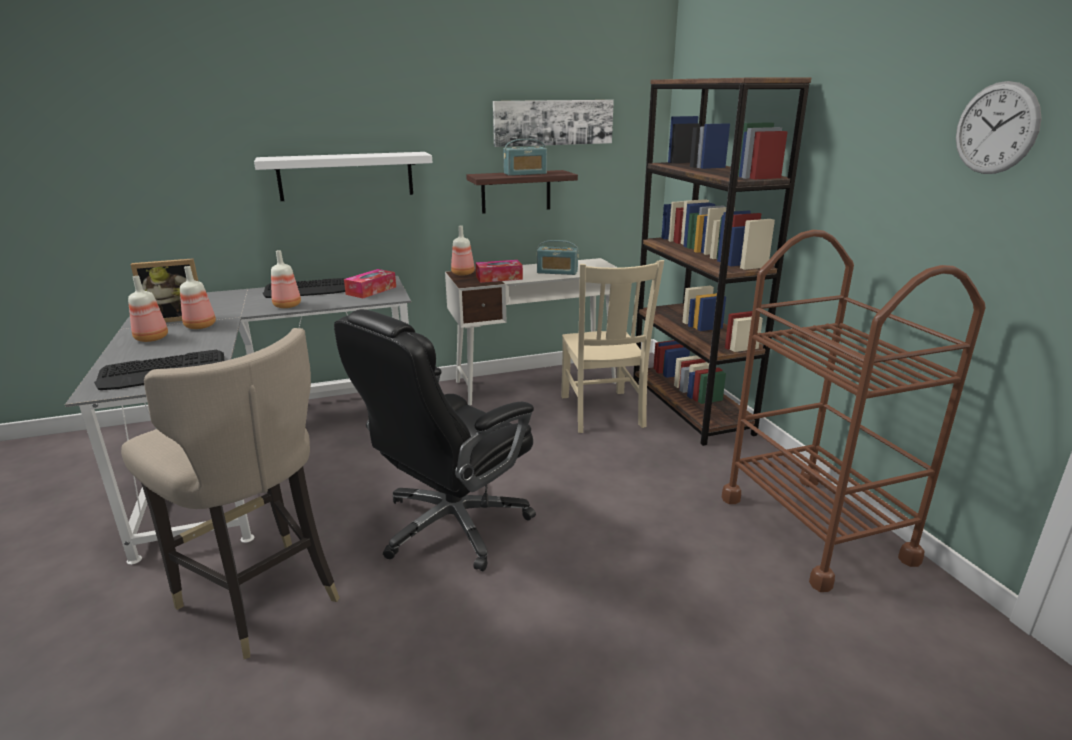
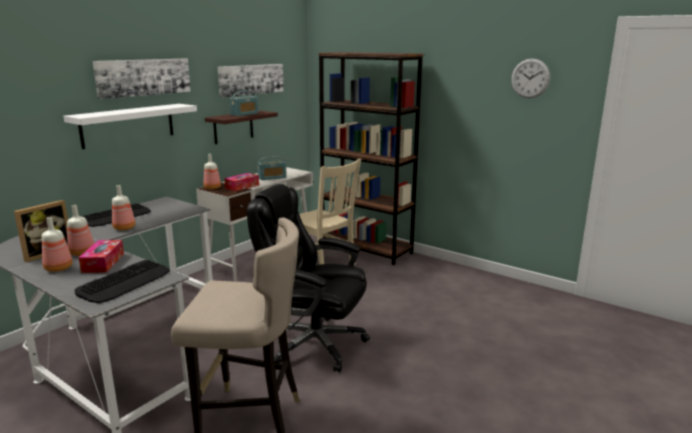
camera: 35 degrees left, 5 degrees down
(371, 112) = (144, 77): none -> picture
(371, 290) = (168, 208): tissue box -> tissue box (103, 263)
(451, 525) = (313, 343): black office chair -> black office chair turned 105 degrees clockwise
(814, 528) = (480, 285): brown cart -> none

